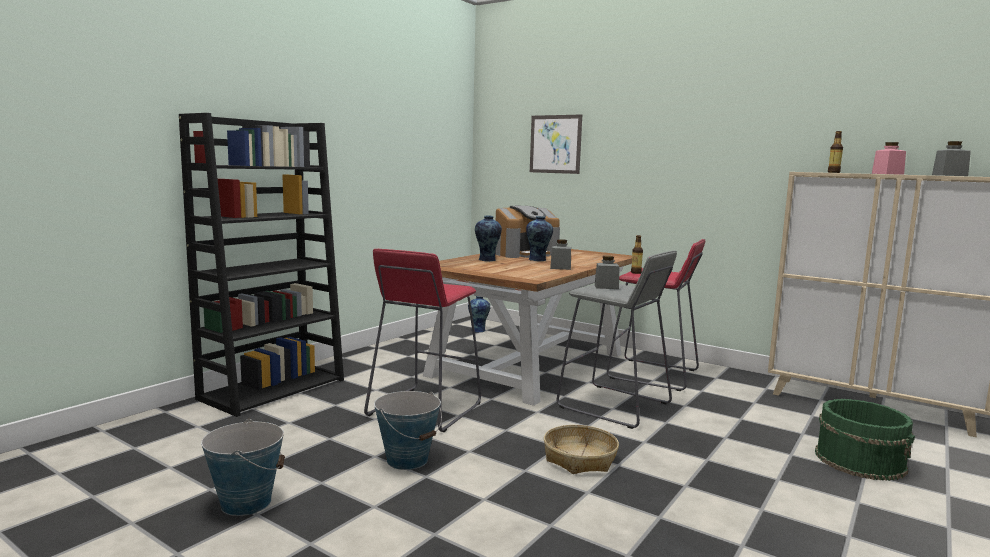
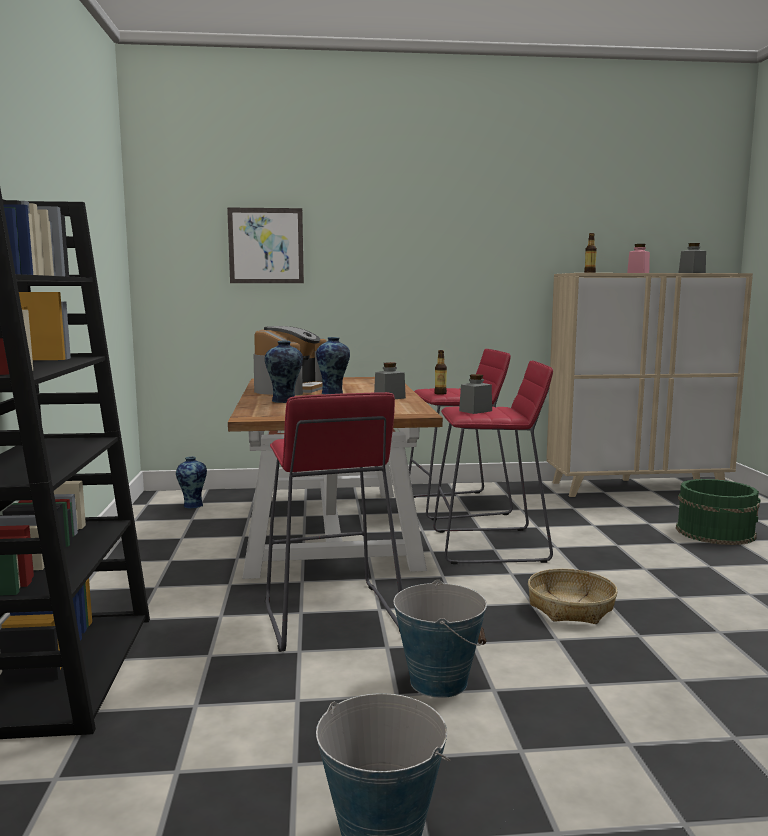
camera: 40 degrees left, 0 degrees up
(614, 406) = (491, 546): grey stool -> red stool

